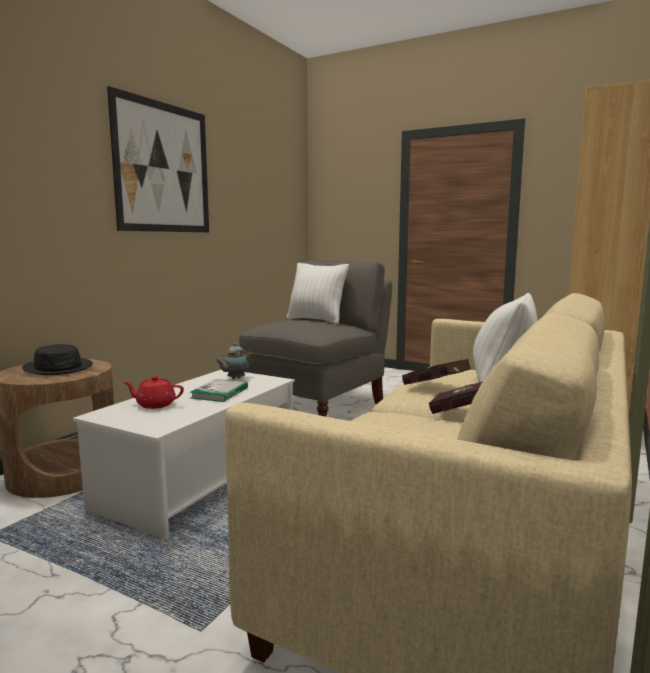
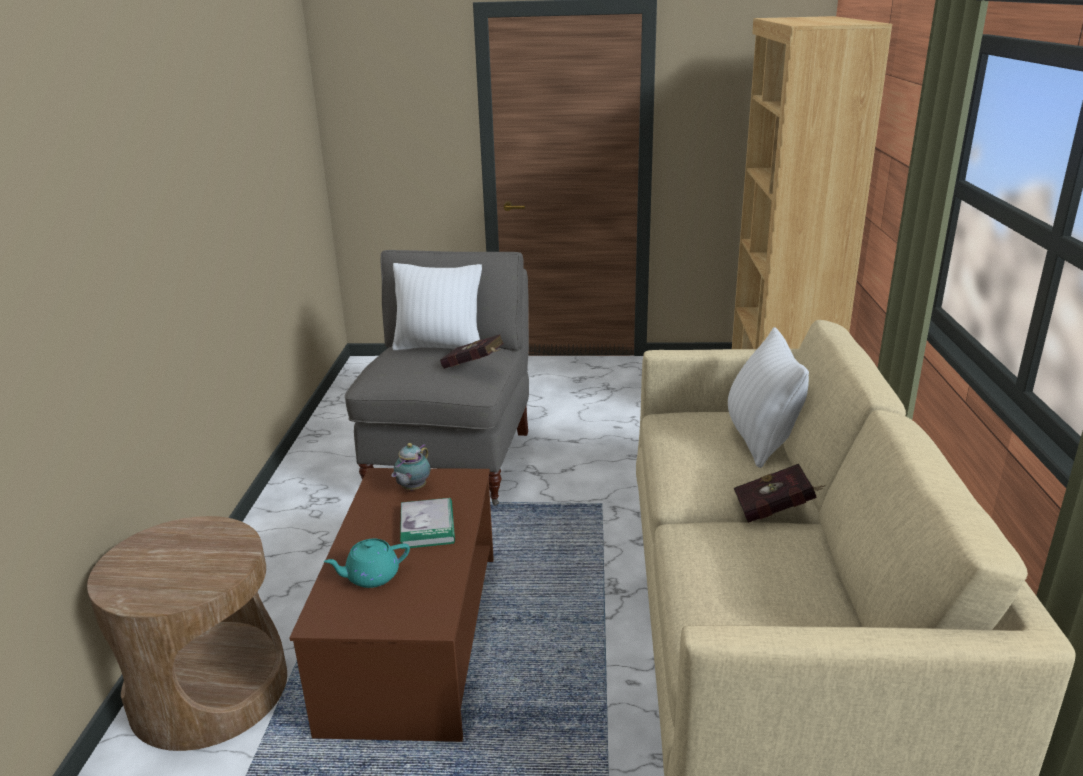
camera: 25 degrees left, 15 degrees up
(58, 368) = (175, 554): black hat -> none
(155, 405) = (371, 577): red teapot -> turquoise teapot
(163, 168) = (172, 152): picture -> none
(200, 480) = (414, 639): white coffee table -> brown coffee table
(437, 388) = (711, 471): red book -> red book (475, 367)

